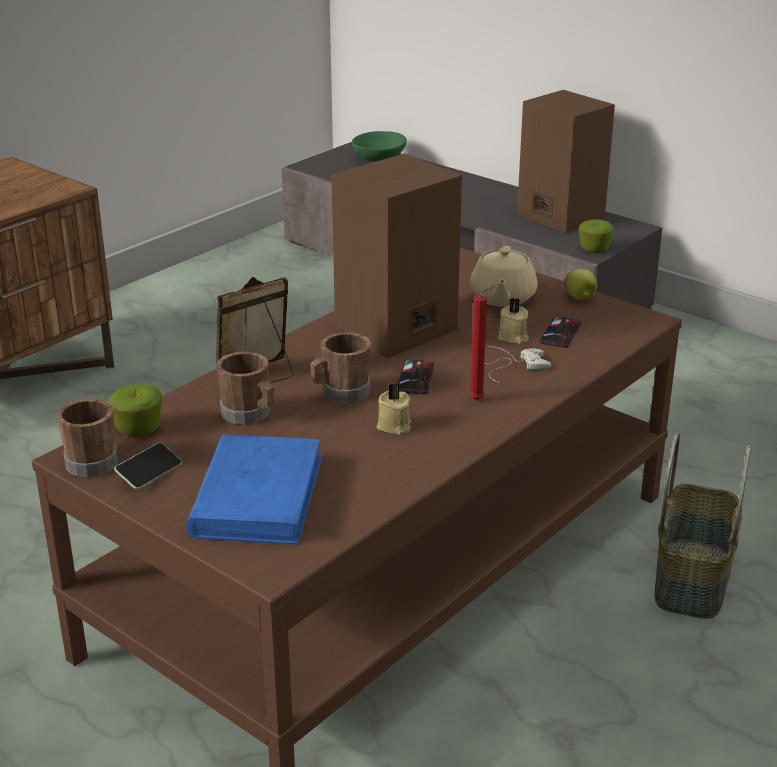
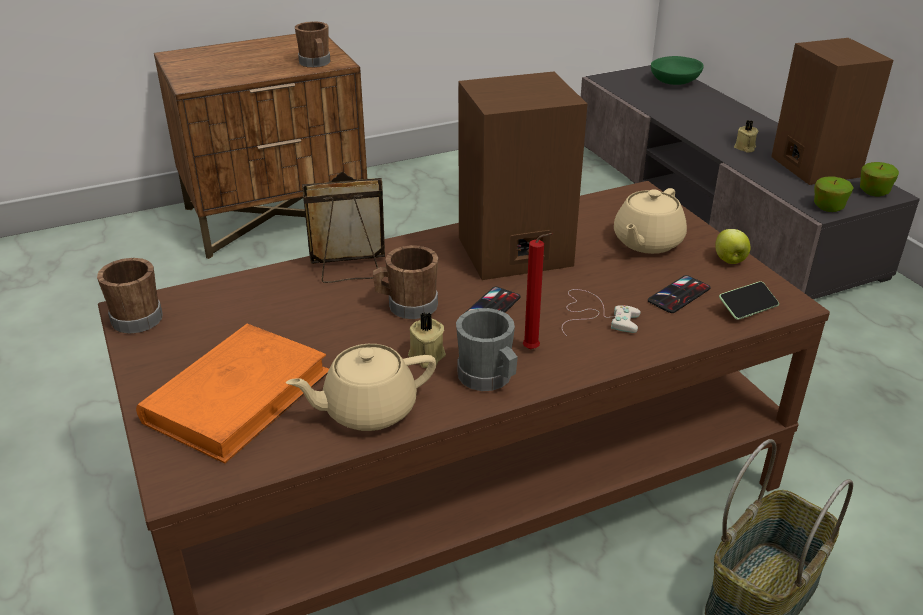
camera: 25 degrees right, 5 degrees up
(139, 429) = (204, 296): apple -> apple (874, 192)
(149, 474) = (171, 344): phone -> phone (747, 308)
(249, 415) = (307, 307): brown mug -> brown mug (316, 63)
(258, 496) = (238, 396): blue book -> orange book
(382, 476) = (368, 410): none -> beige teapot
(461, 429) = (488, 378): none -> grey mug
(513, 337) = (625, 288): beige candle -> beige candle (745, 148)

